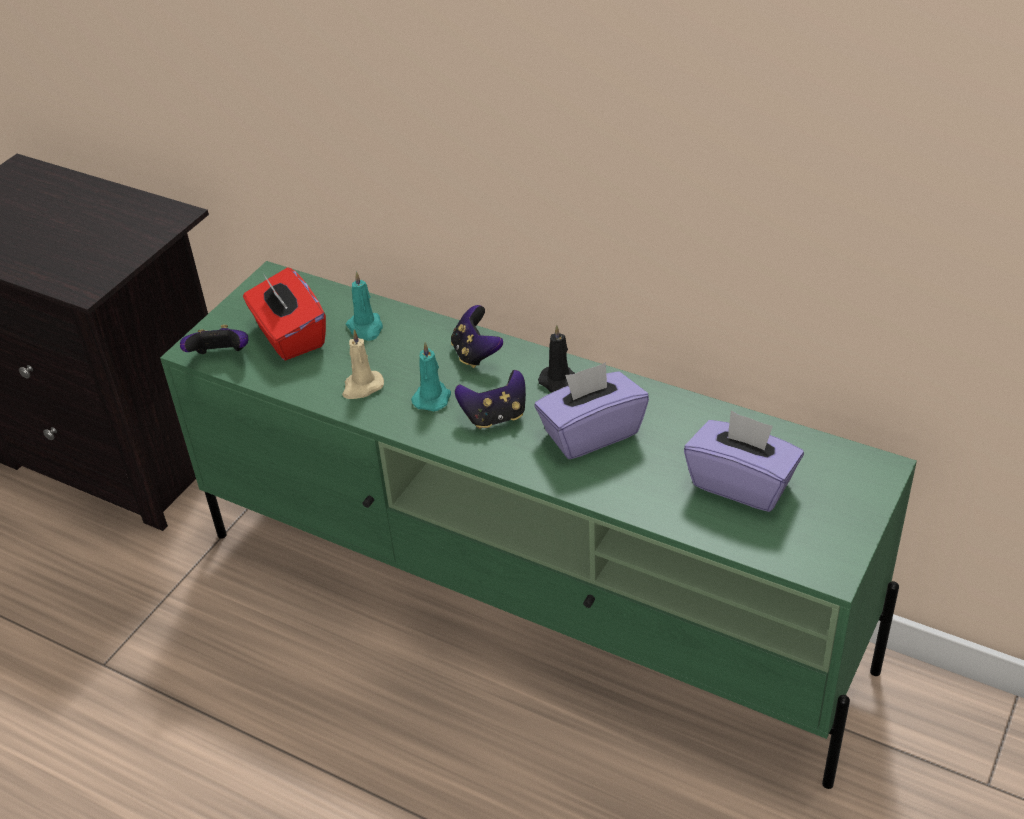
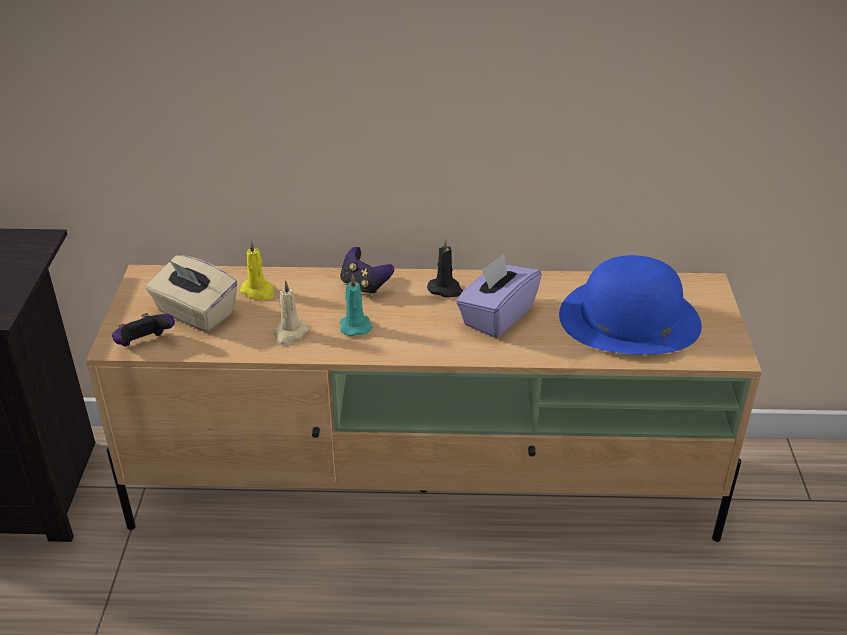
camera: 30 degrees left, 5 degrees down
(289, 336) = (195, 313): red tissue box -> beige tissue box
(366, 328) = (258, 291): turquoise candle -> yellow candle
(495, 417) = (415, 325): game controller -> none
(530, 602) = (427, 490): green tv stand -> beige tv stand
(741, 483) = (629, 319): purple tissue box -> blue hat

